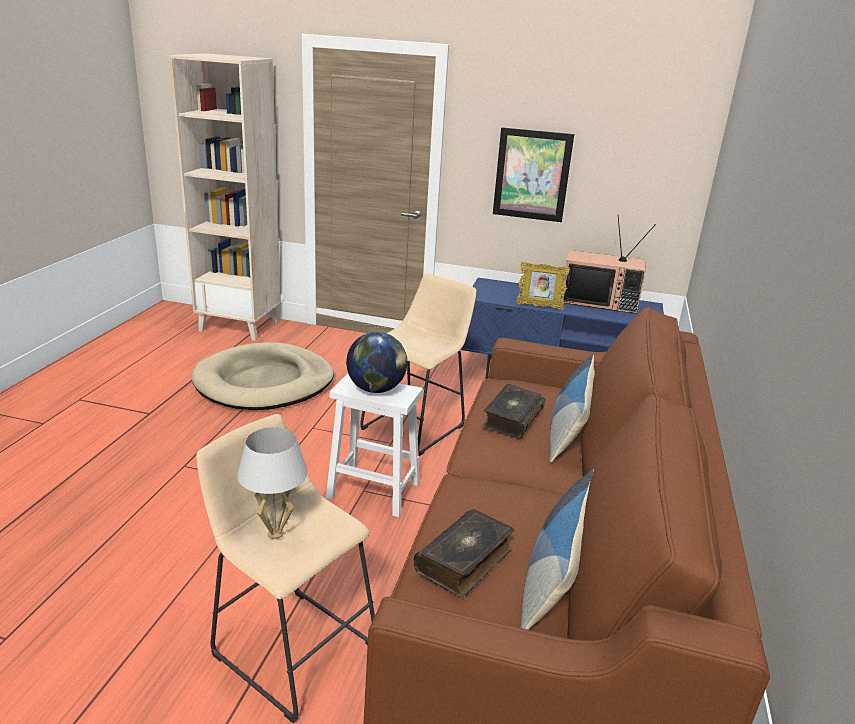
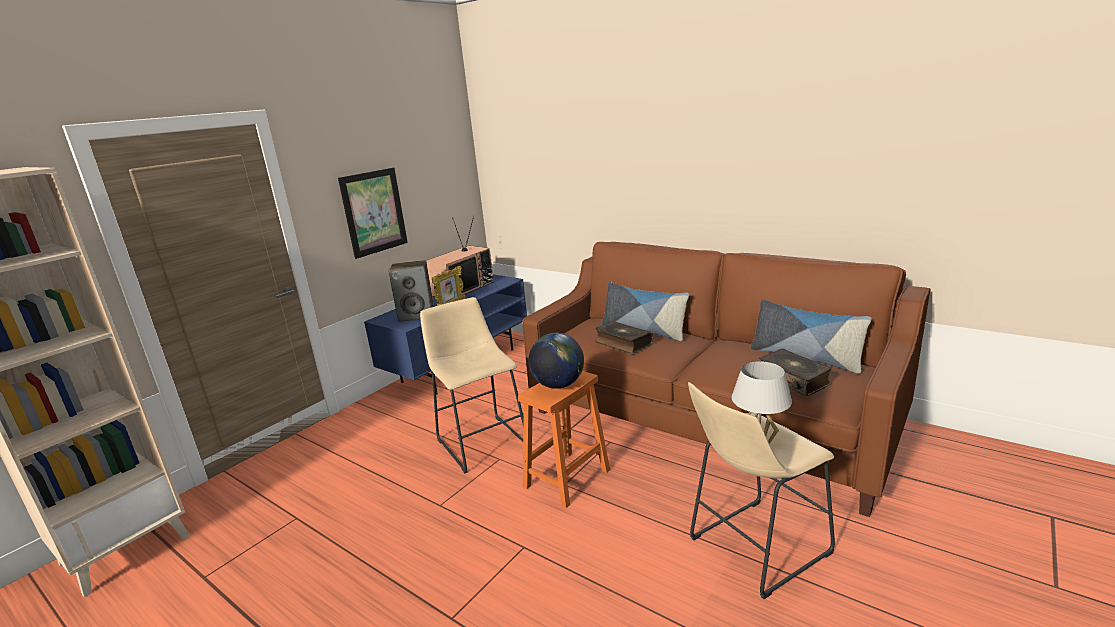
camera: 65 degrees left, 5 degrees down
(264, 382) = (311, 534): beige dog bed -> none
(375, 490) = (567, 477): white stool -> orange stool
(507, 295) = (417, 315): none -> speaker

